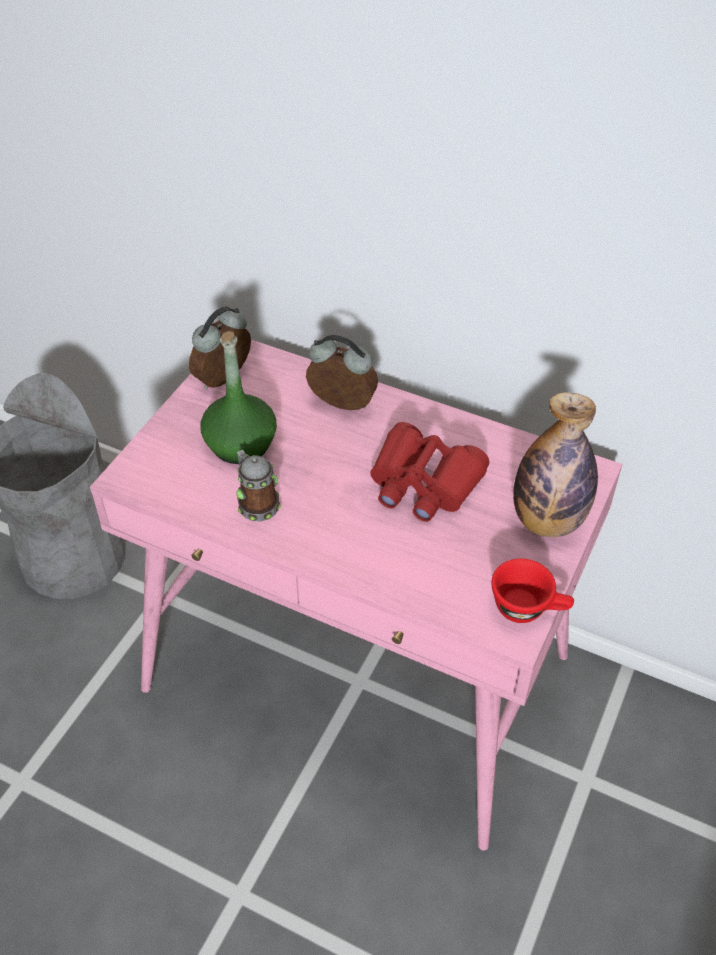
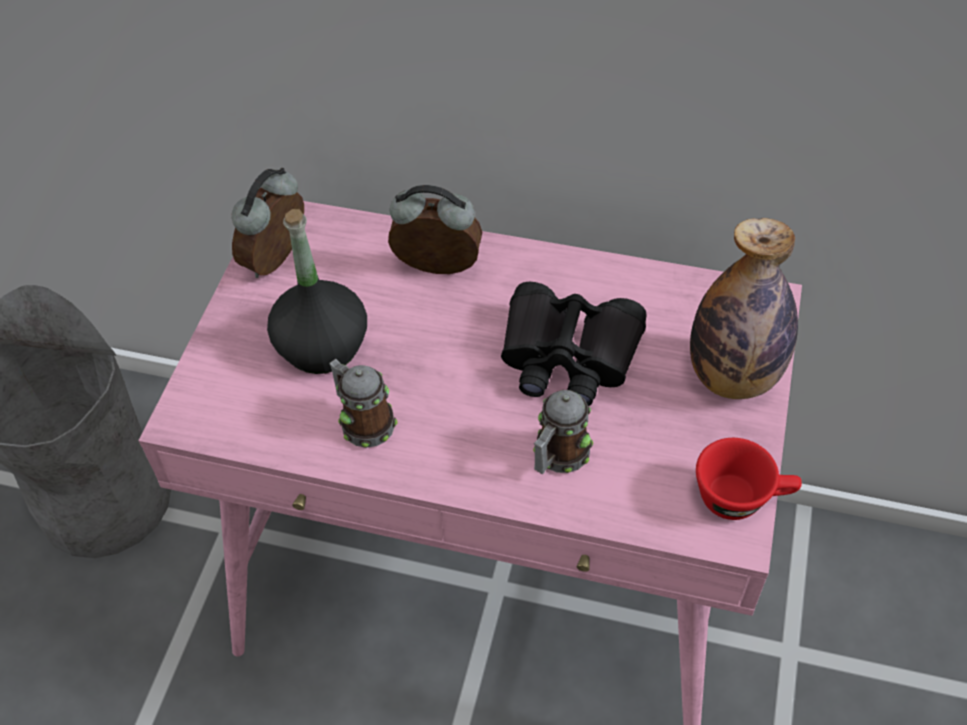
camera: 10 degrees left, 5 degrees up
(240, 445) = (322, 346): green bottle -> black bottle
(395, 553) = (558, 456): none -> mug
(423, 483) = (568, 355): red binoculars -> black binoculars

